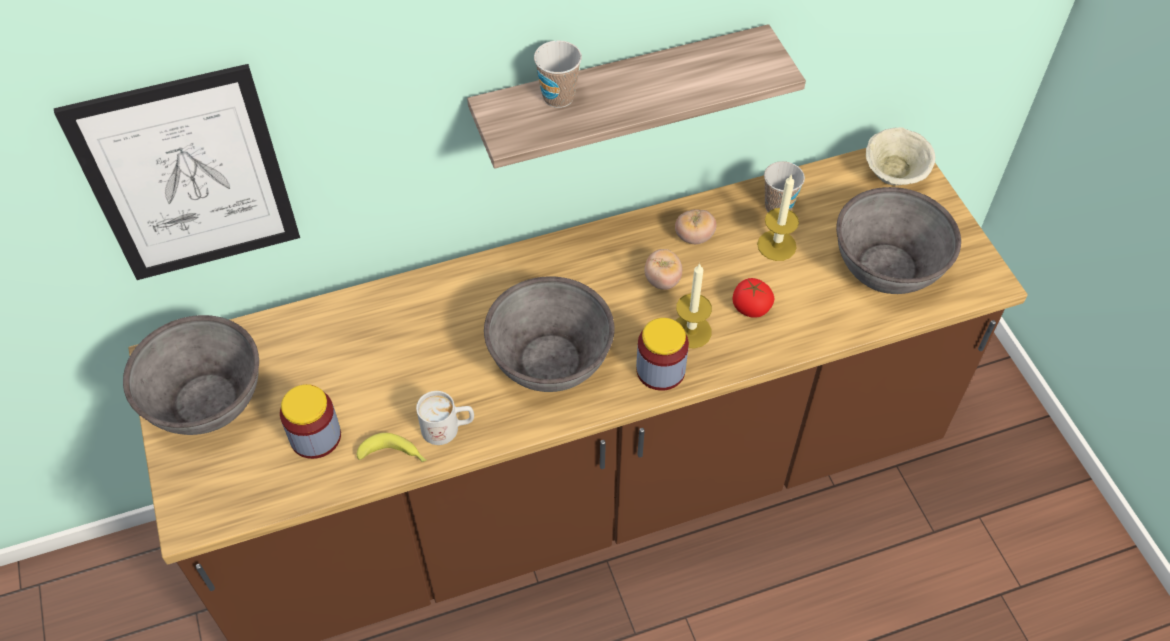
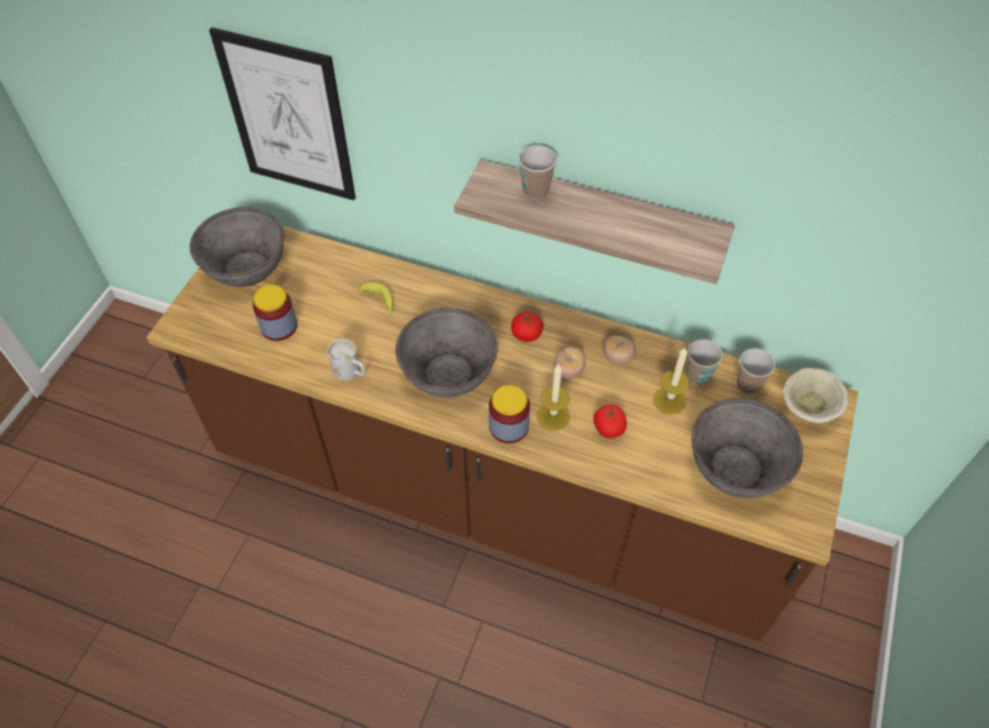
camera: 40 degrees right, 0 degrees up
(394, 456) = (307, 367): banana -> banana (380, 302)
(587, 271) = (526, 335): none -> tomato
(827, 187) = (748, 385): none -> cup

